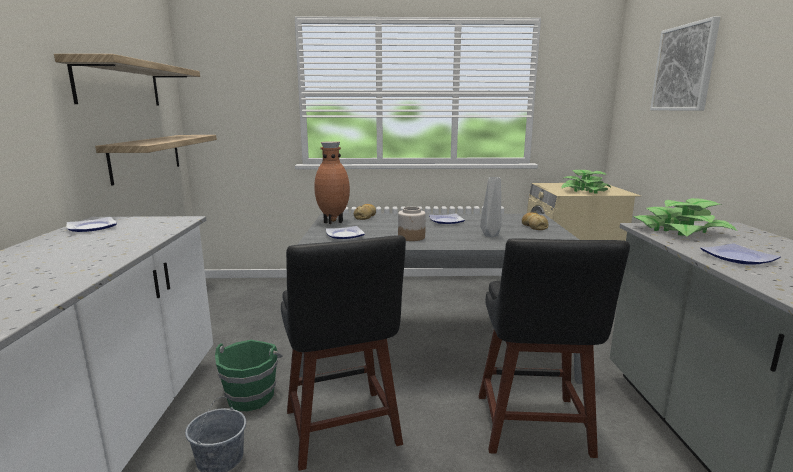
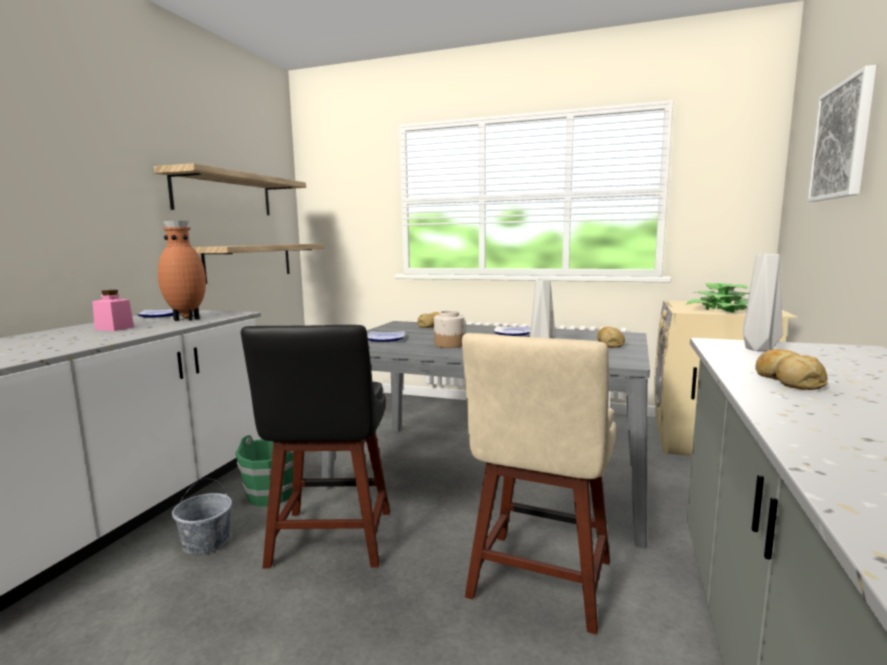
camera: 20 degrees right, 5 degrees down
(68, 251) = (114, 328): none -> pink jar
(333, 221) = (393, 328): brown vase -> brown vase (187, 319)
(533, 428) = (538, 583): black chair -> beige chair
(680, 231) = (760, 349): potted plant -> grey vase
(738, 258) = (788, 380): plate -> bread

